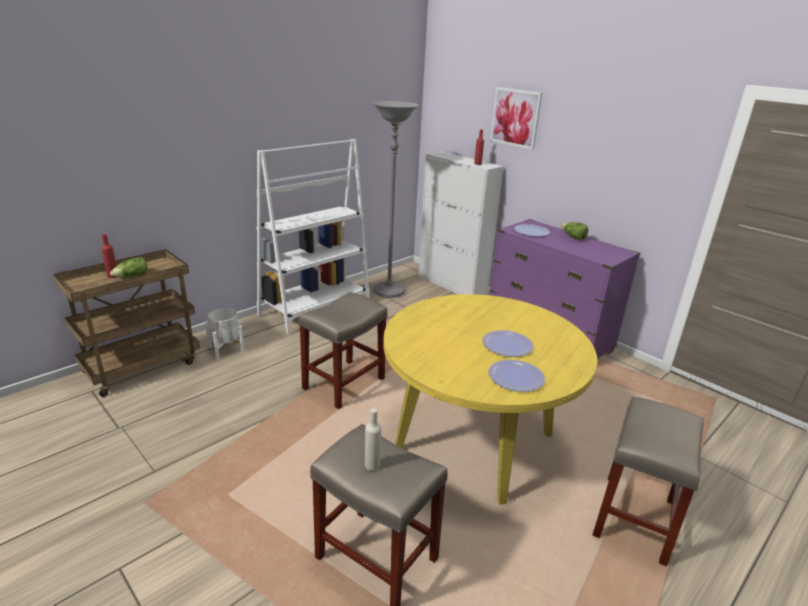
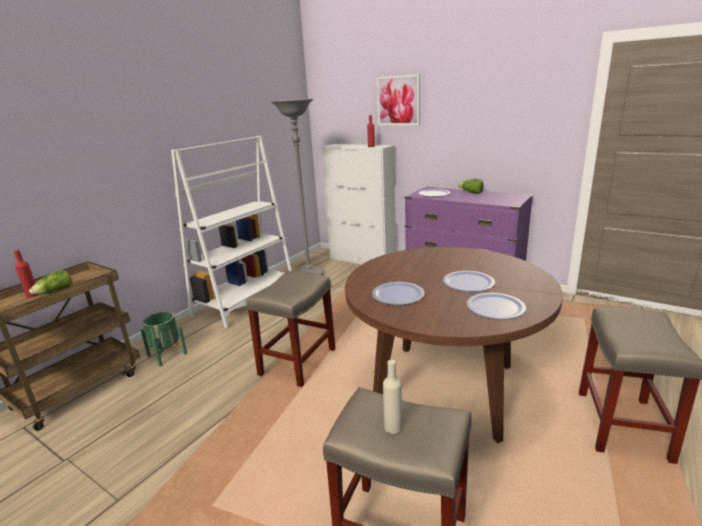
camera: 10 degrees left, 5 degrees down
(226, 350) = (167, 354): white planter -> green planter
(431, 344) = (398, 295): none -> plate
(474, 442) = (445, 389): yellow dining table -> brown dining table

